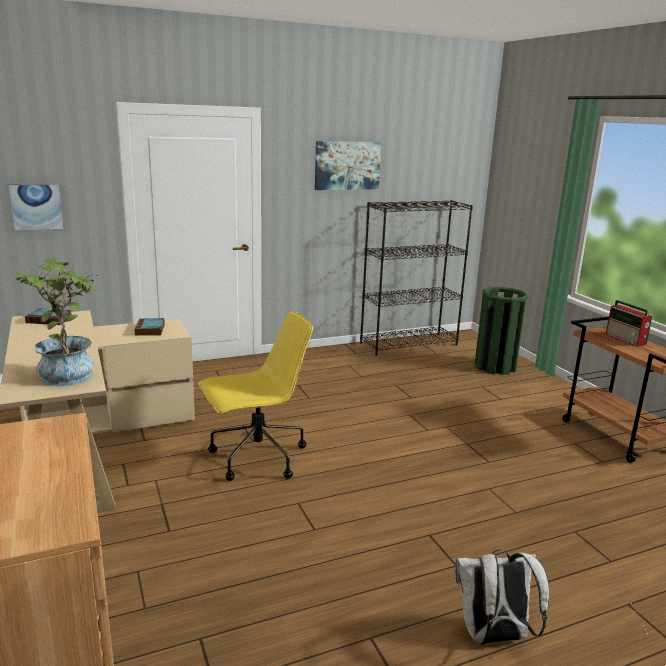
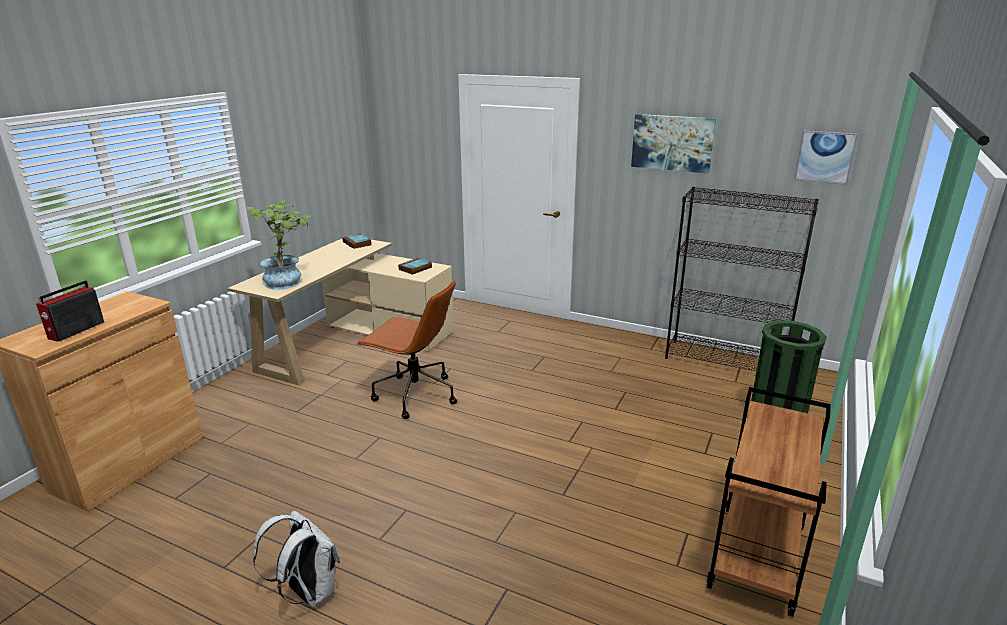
camera: 50 degrees right, 5 degrees up
(36, 207) = (404, 156): picture -> picture (825, 157)
(256, 458) = (414, 395): yellow office chair -> brown office chair
(626, 339) = (789, 437): radio -> radio (75, 331)

